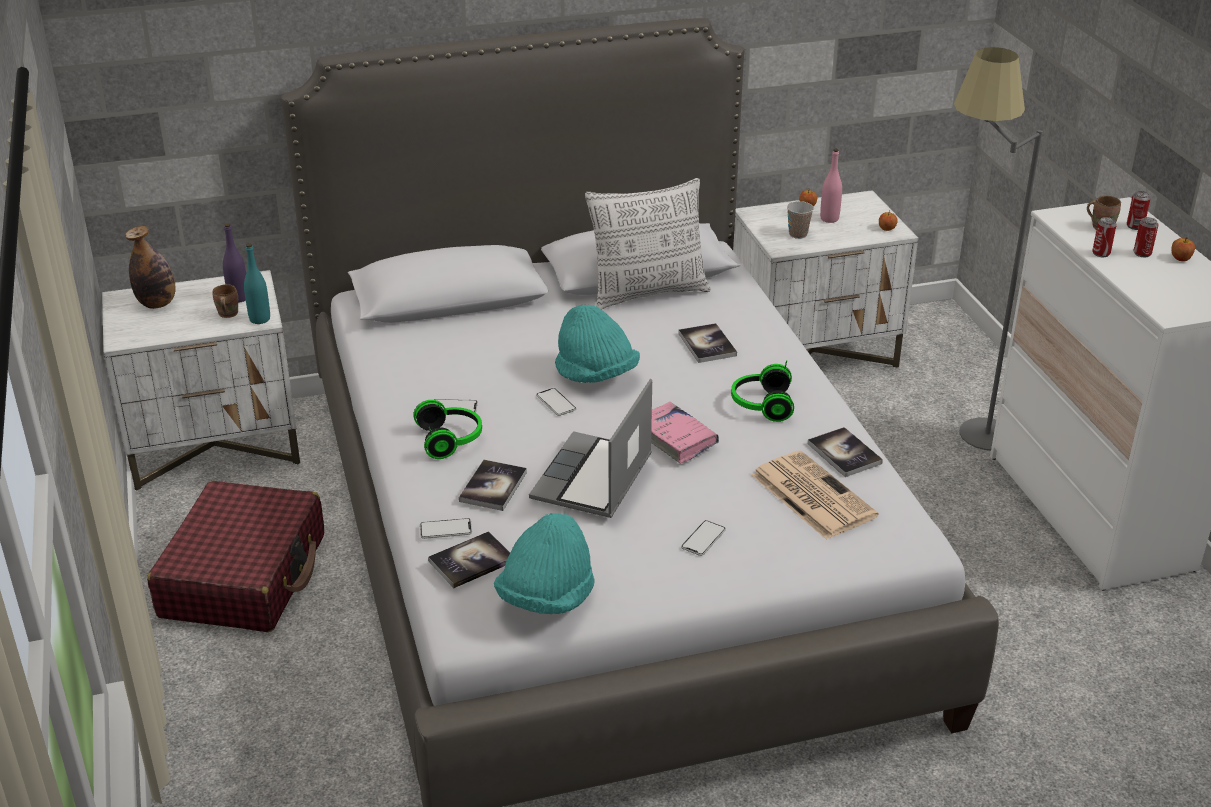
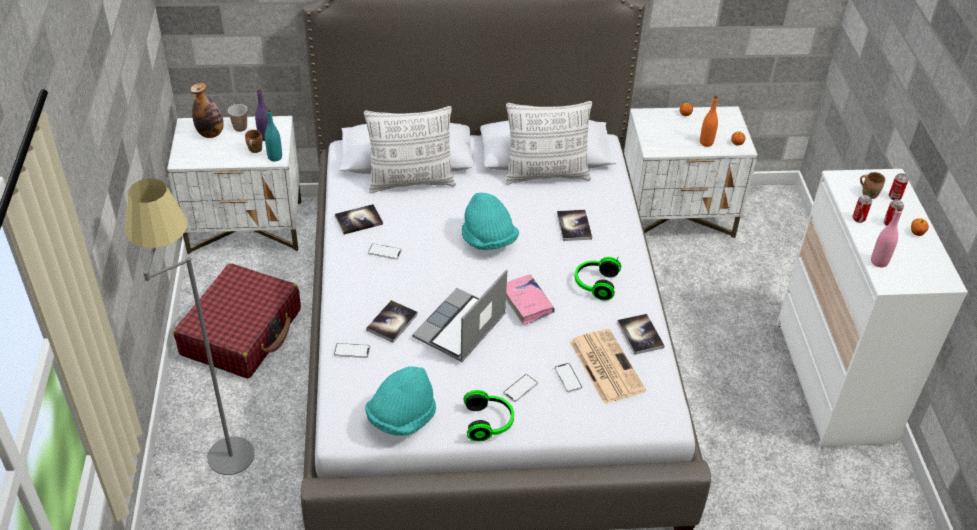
camera: 10 degrees right, 10 degrees up
(451, 440) = (375, 278): headphones -> headphones (489, 422)
(464, 323) = (411, 182): none -> pillow
(471, 561) = (361, 380): book -> book (358, 220)
(556, 403) = (454, 259): phone -> phone (568, 378)
(798, 234) = (669, 139): cup -> cup (240, 127)
(829, 219) = (697, 128): pink bottle -> pink bottle (879, 262)
(847, 232) = (706, 142): none -> orange bottle
(961, 428) = (764, 296): grey floor lamp -> grey floor lamp (215, 445)

